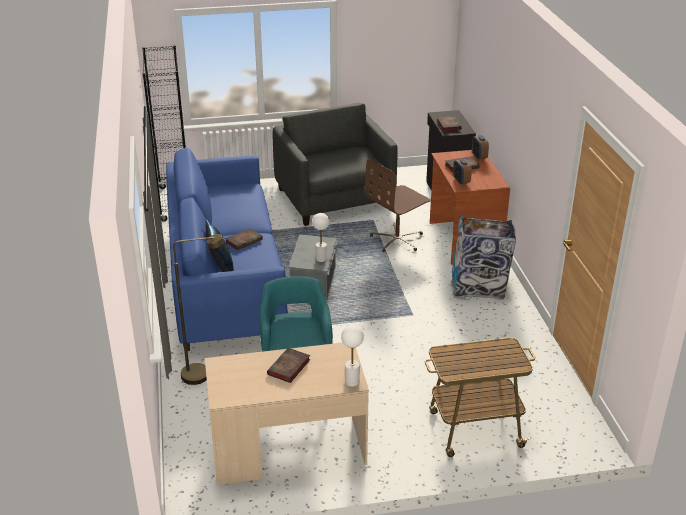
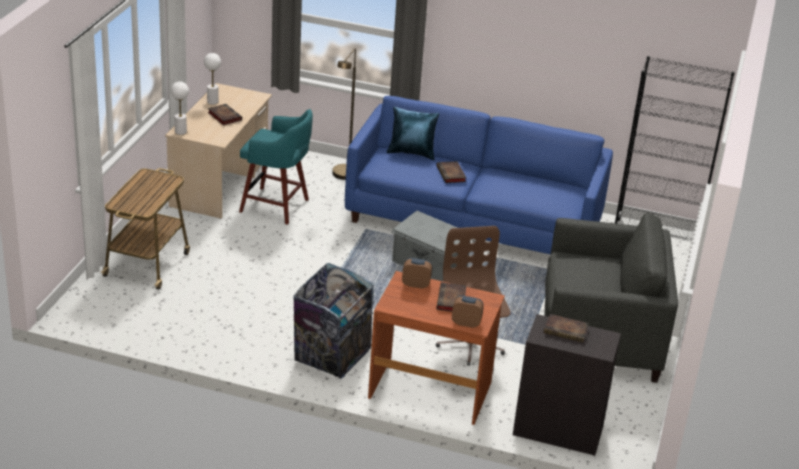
camera: 115 degrees right, 0 degrees up
(321, 259) = (415, 231): white table lamp -> white table lamp (212, 101)

